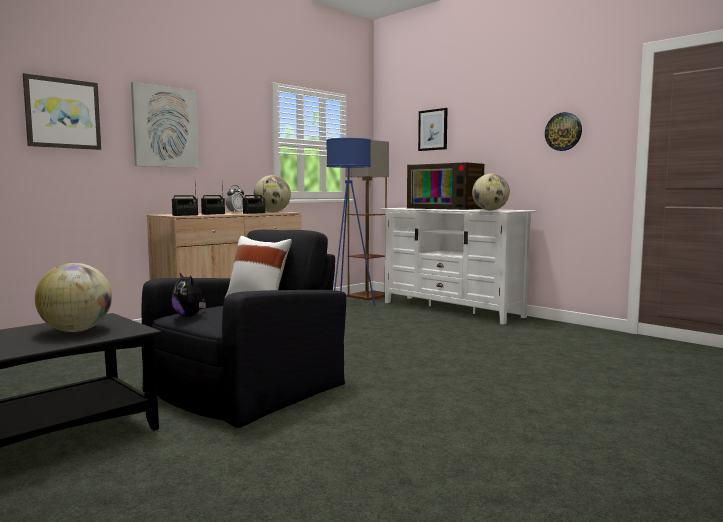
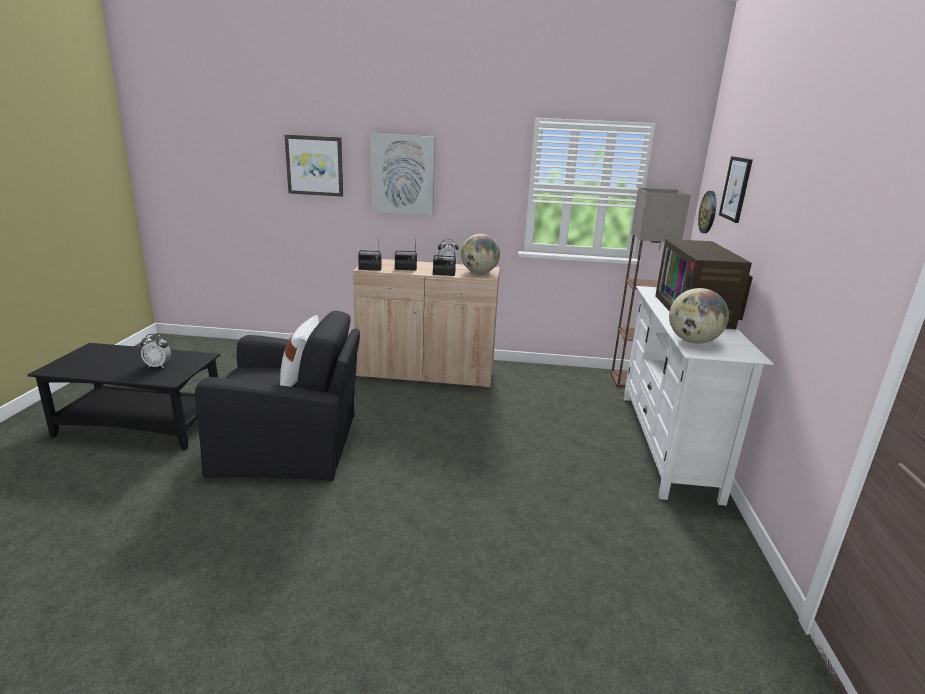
camera: 50 degrees right, 15 degrees up
(76, 330) = (158, 366): globe -> alarm clock
(190, 316) = (237, 376): plush toy -> none
(349, 305) = (580, 386): blue floor lamp -> none
(563, 131) = (834, 248): wall clock -> wall clock (708, 212)

